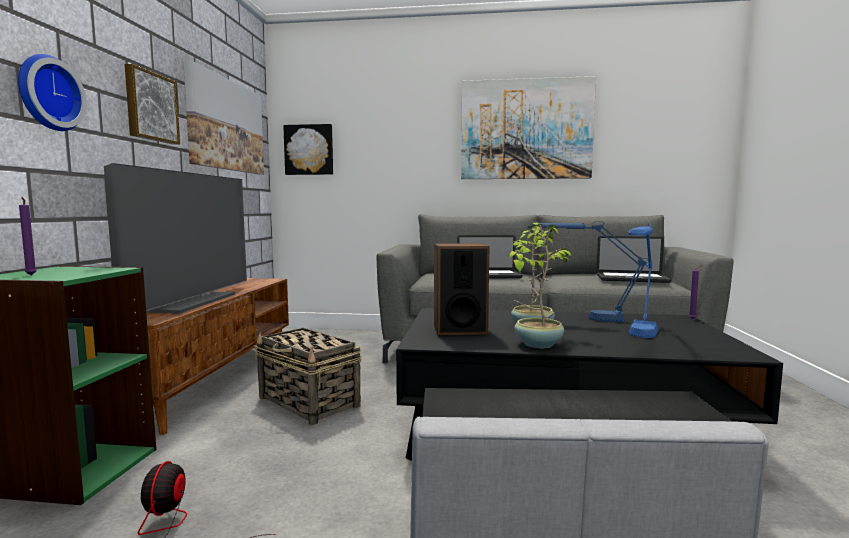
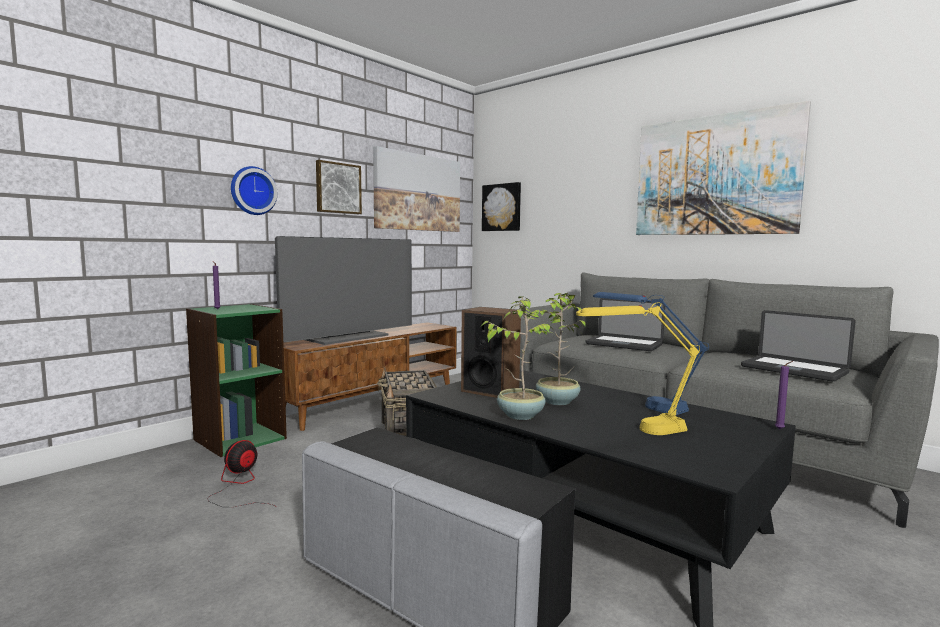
camera: 35 degrees right, 0 degrees up
(639, 339) = (637, 433): blue table lamp -> yellow table lamp

